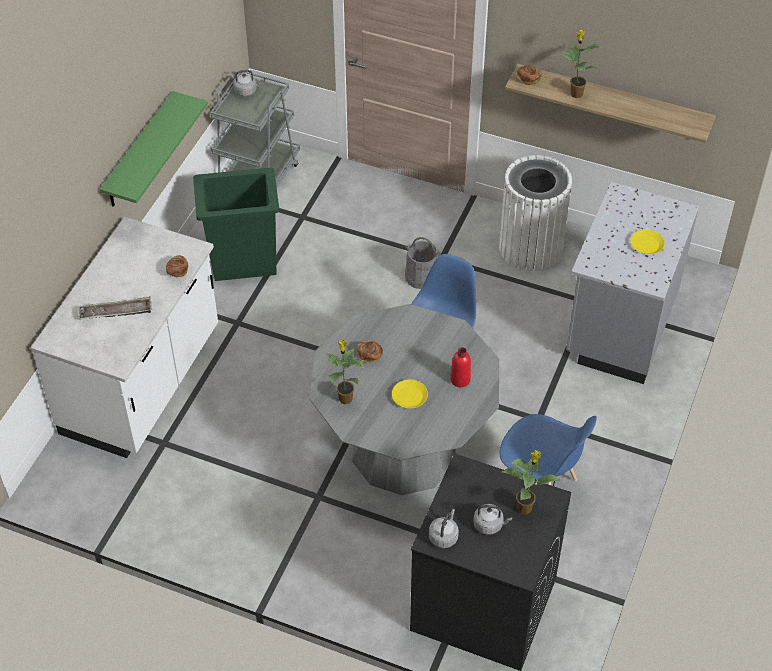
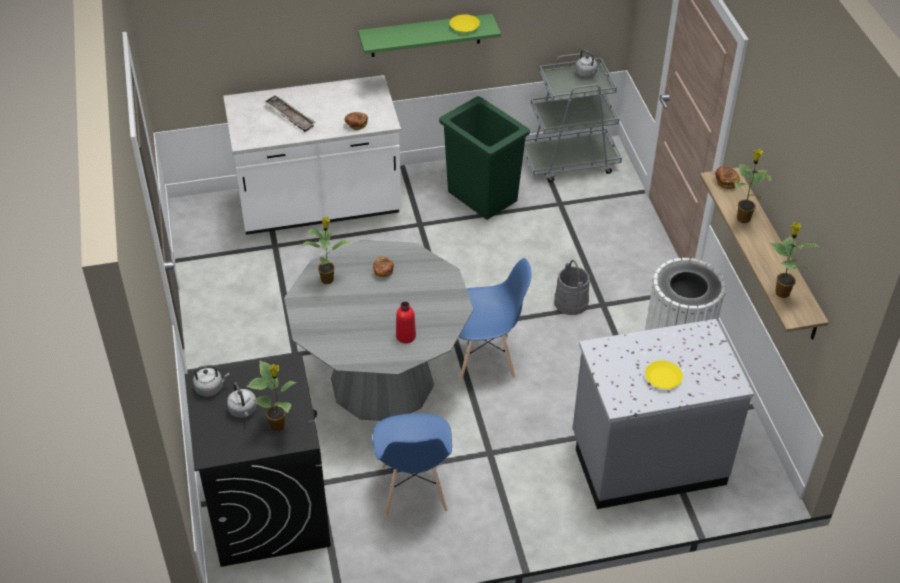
camera: 55 degrees right, 5 degrees down
(409, 396) = (361, 314): yellow plate -> yellow plate (464, 26)
(668, 120) = (781, 292): none -> potted plant

